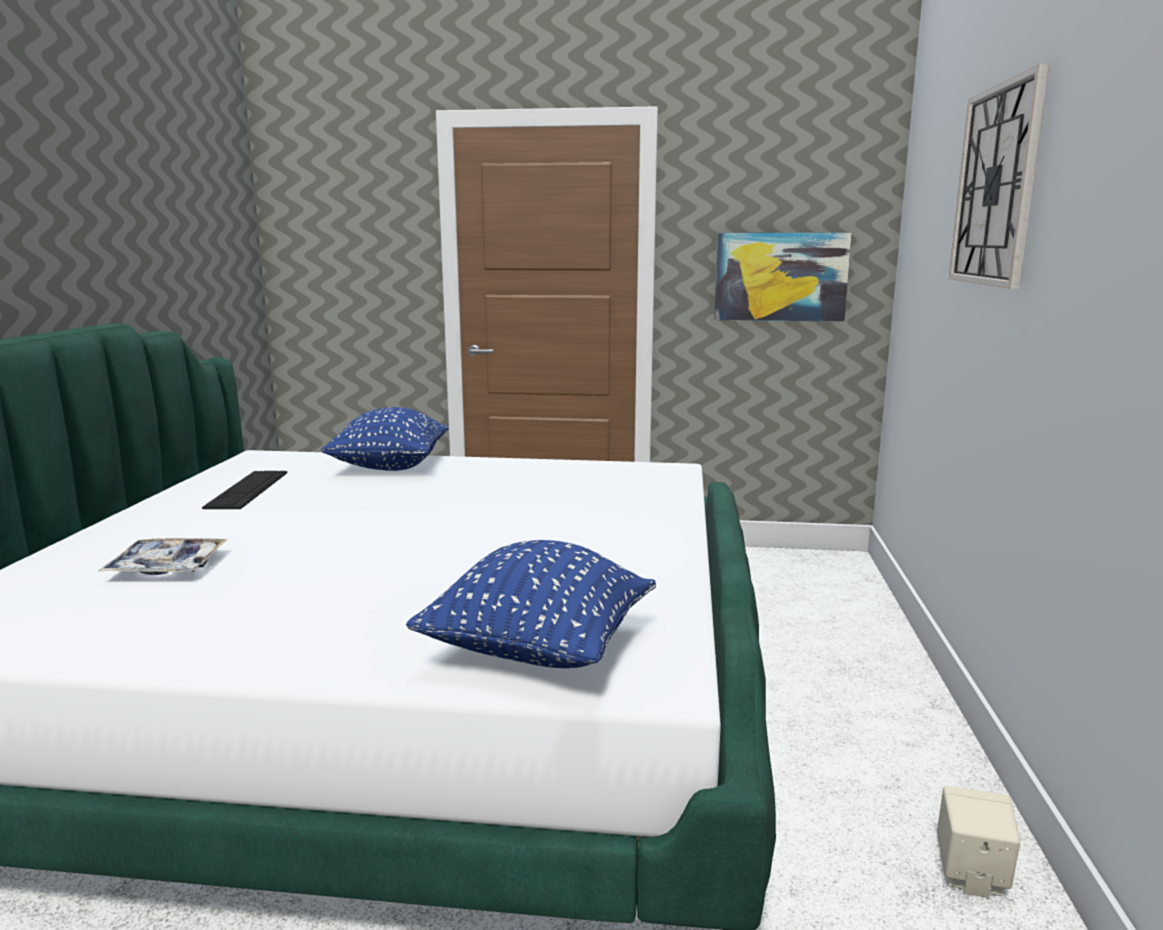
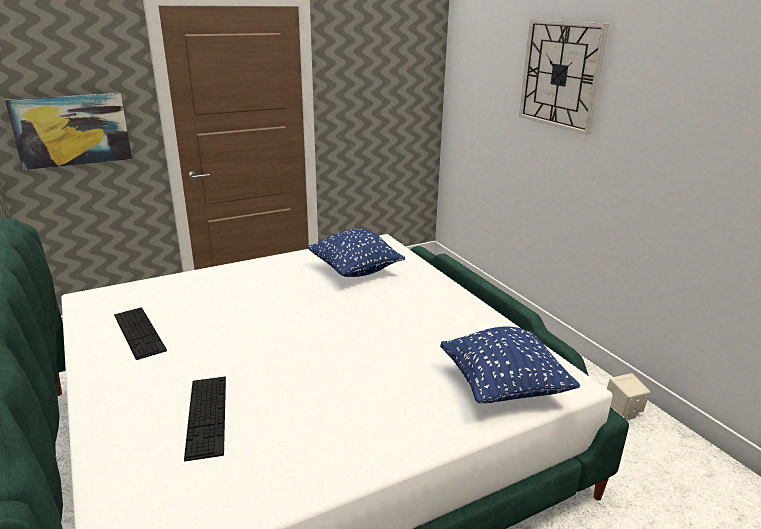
camera: 35 degrees left, 10 degrees up
(167, 567) = (207, 415): tray -> keyboard
(390, 467) = (209, 283): blue pillow -> blue pillow (355, 271)
(780, 276) = (386, 104): picture -> picture (72, 130)

